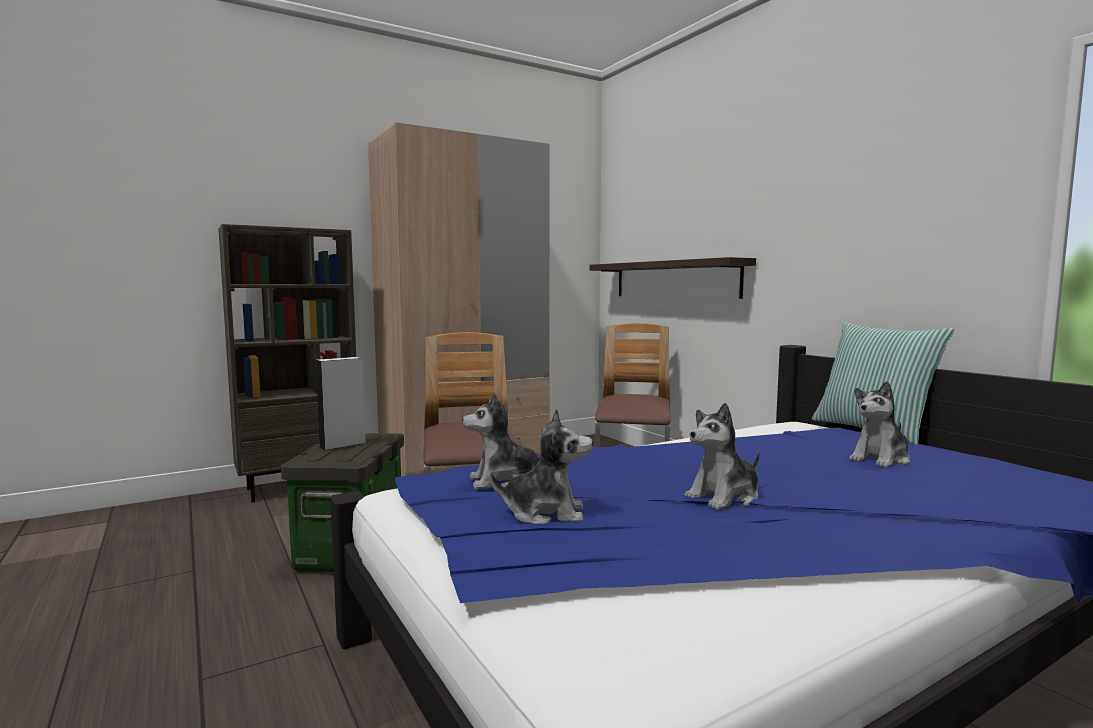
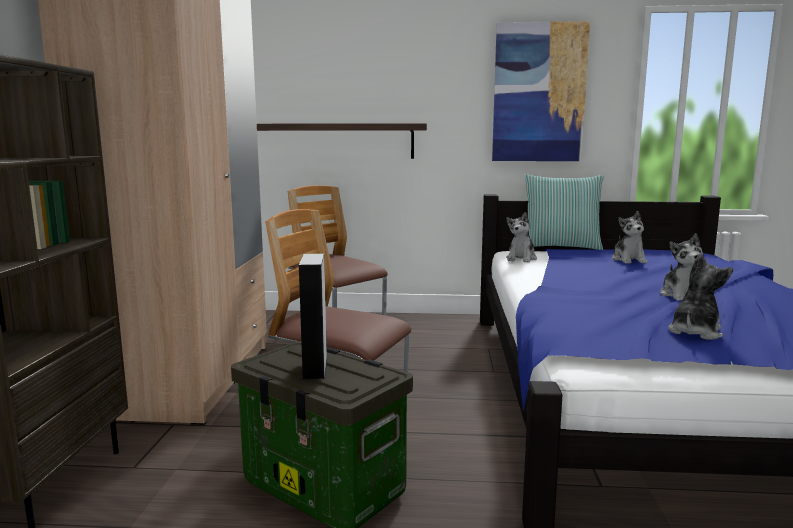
camera: 55 degrees left, 5 degrees up
(504, 481) = (609, 327): plush toy -> plush toy (521, 259)
(887, 208) = (539, 93): none -> picture

